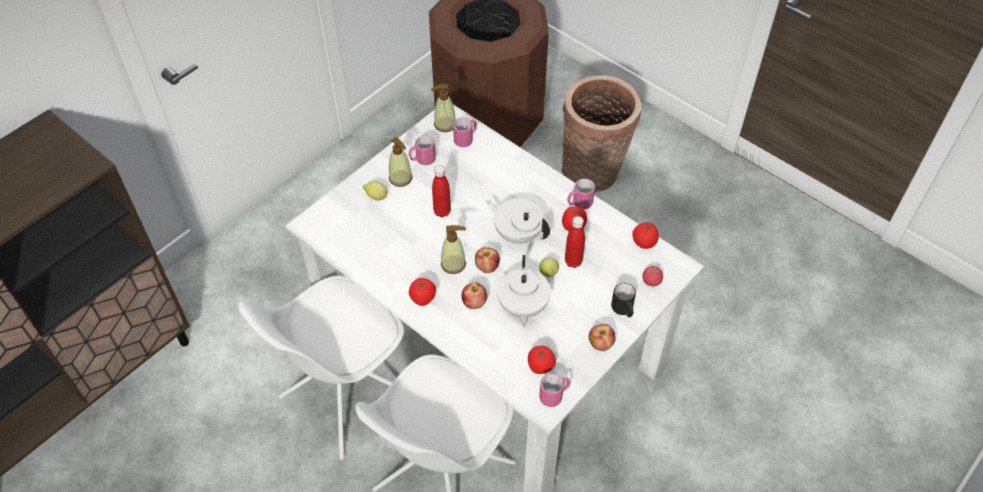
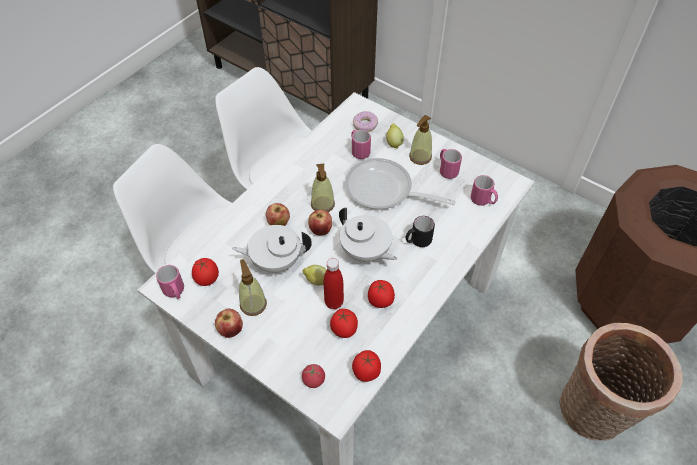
camera: 85 degrees right, 0 degrees up
(343, 219) = (365, 125): none -> donut
(423, 299) = (282, 187): tomato -> tomato (344, 330)
(442, 211) = (384, 191): red bottle -> frying pan
(445, 124) = (498, 182): soap dispenser -> soap dispenser (253, 304)
(518, 233) = (365, 252): white teapot -> white teapot turned 105 degrees clockwise
(579, 203) = (414, 305): pink mug -> pink mug (359, 151)
(623, 310) = (273, 351): black mug -> black mug (417, 241)

